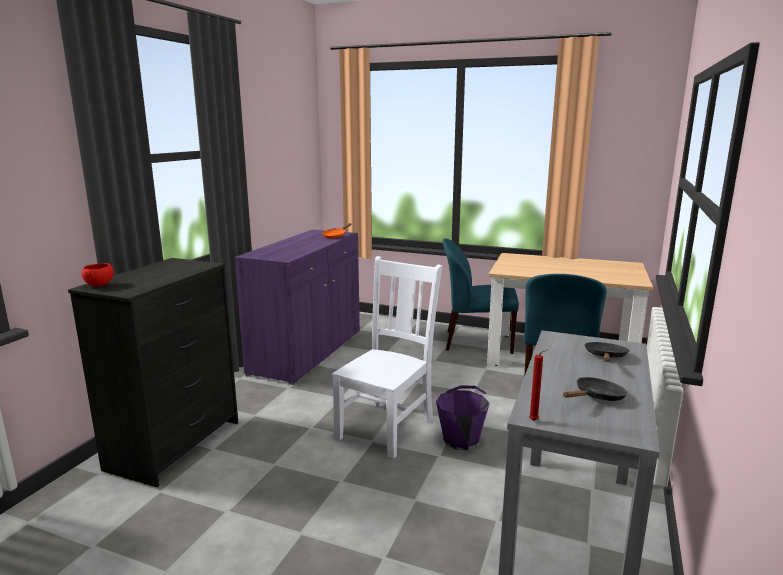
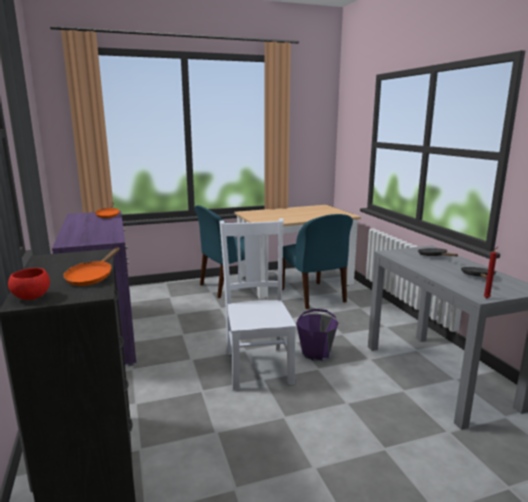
camera: 40 degrees left, 0 degrees up
(156, 281) = (92, 278): none -> orange frying pan

